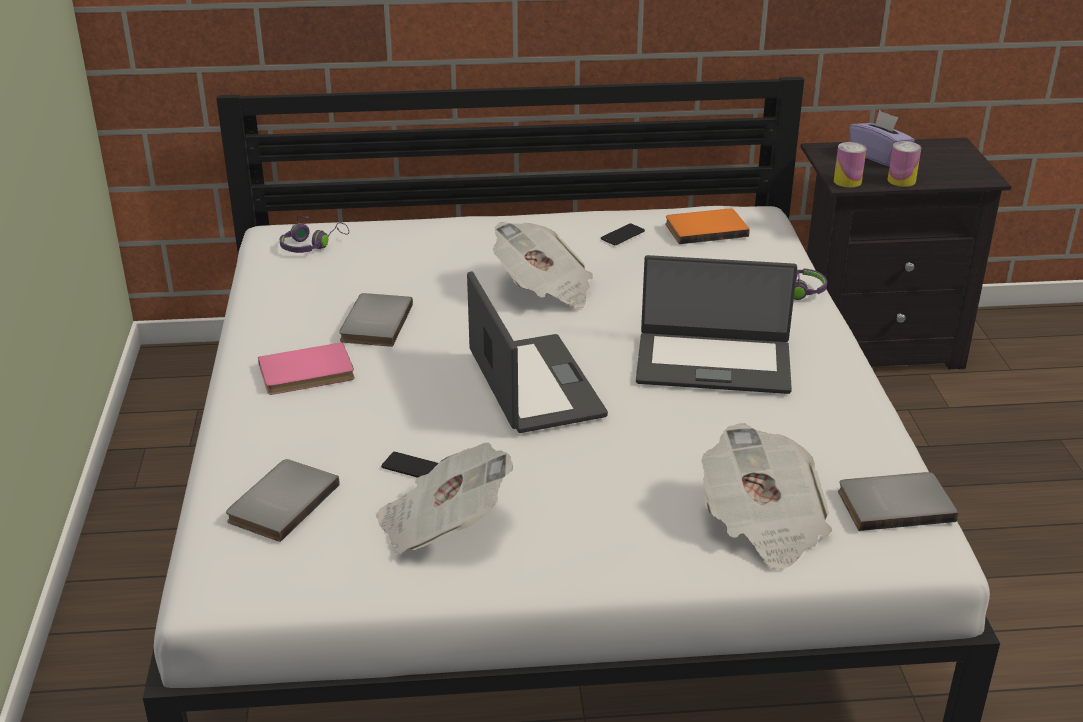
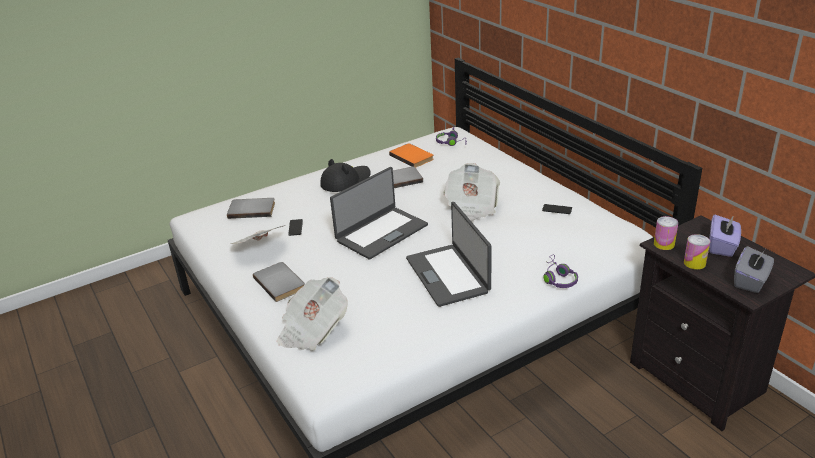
camera: 65 degrees right, 0 degrees up
(307, 374) = (345, 181): pink book -> black hat
(705, 228) = (595, 230): orange book -> orange book (412, 157)
(894, 503) = (359, 368): grey book -> grey book (281, 283)
(958, 168) = (751, 281): none -> grey tissue box

